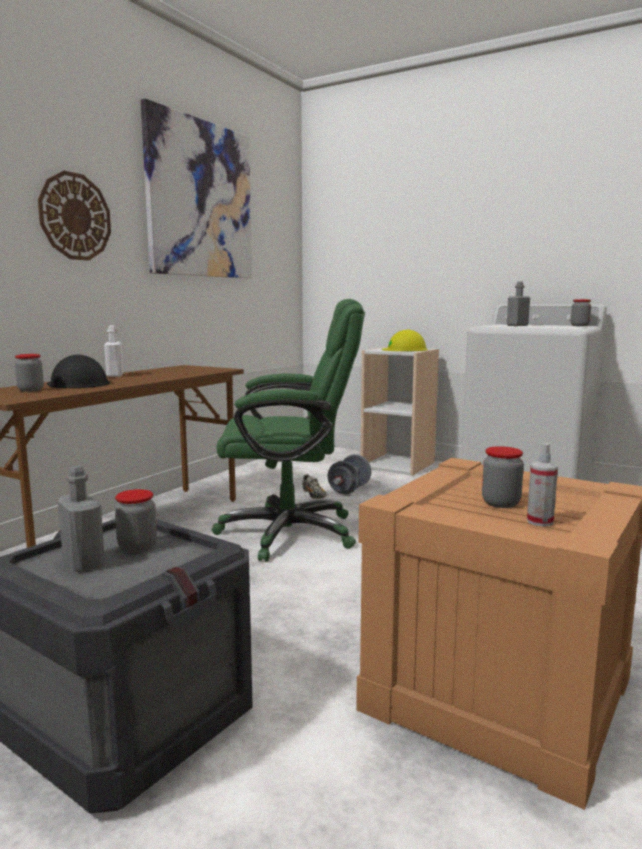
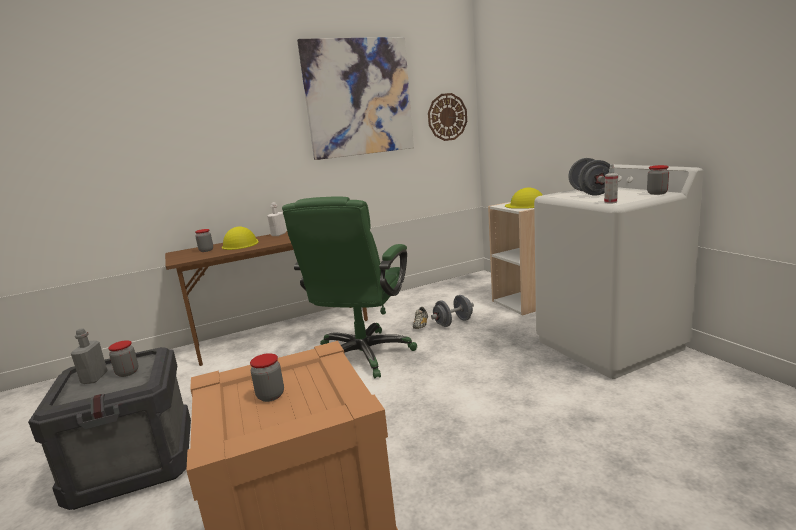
camera: 35 degrees right, 5 degrees up
(75, 216) = (250, 133): wall clock -> wall clock (447, 117)
(78, 383) = (240, 244): black hard hat -> yellow hard hat
(288, 532) = (363, 354): green office chair -> green office chair turned 75 degrees clockwise
(517, 325) = (590, 193): grey bottle -> grey dumbbell
(540, 522) = (249, 421): spray bottle -> spray bottle (610, 202)

